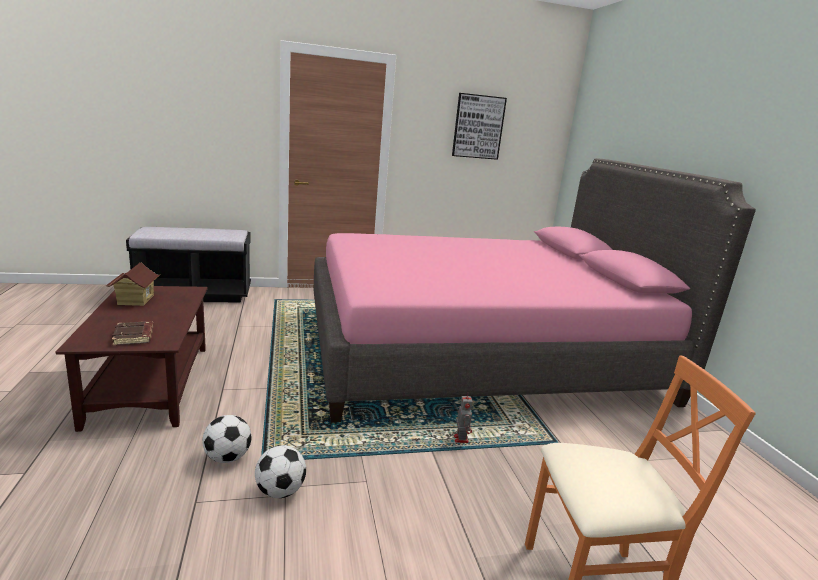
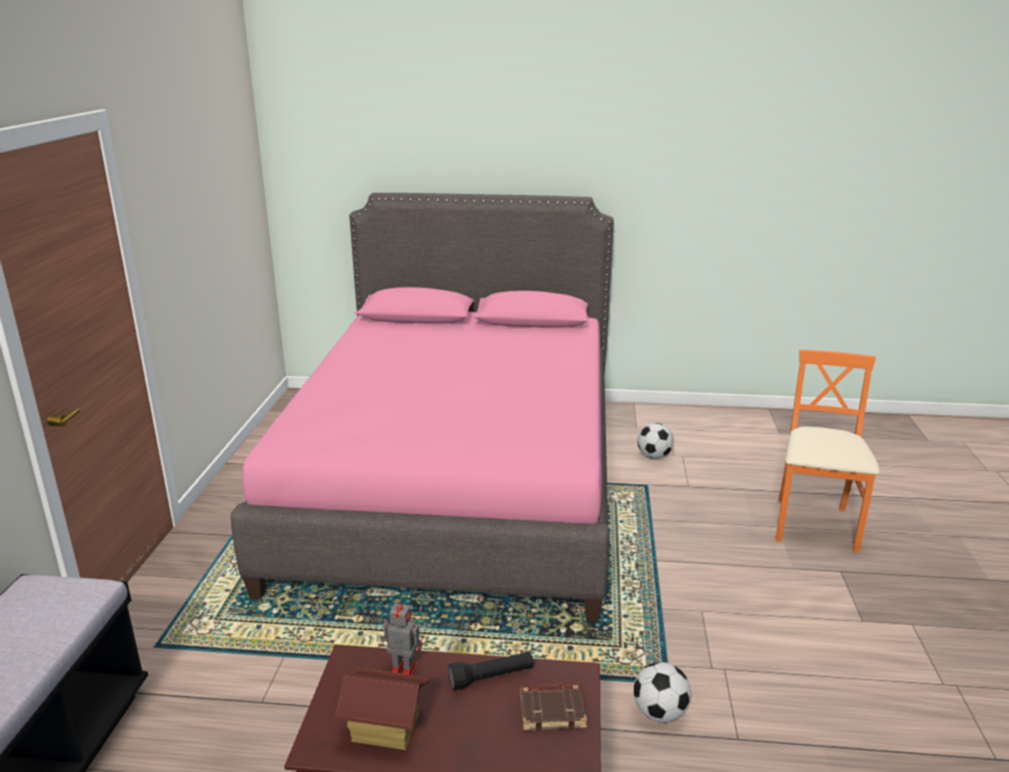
camera: 70 degrees left, 5 degrees up
(169, 320) = (491, 678): none -> black flashlight
(280, 491) = (719, 672): football -> football (654, 456)
(460, 439) = (637, 538): toy robot -> toy robot (402, 669)
(478, 127) = (202, 192): picture -> none

